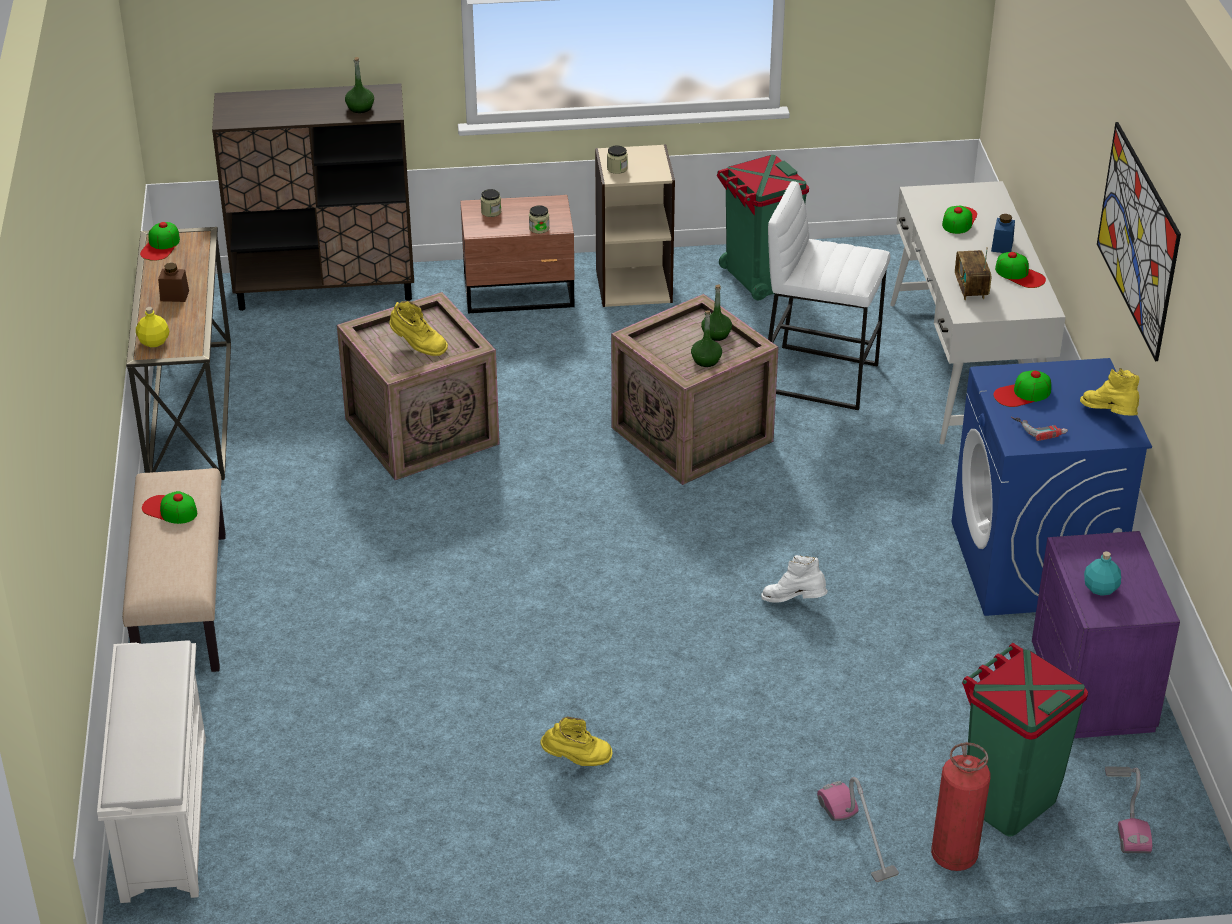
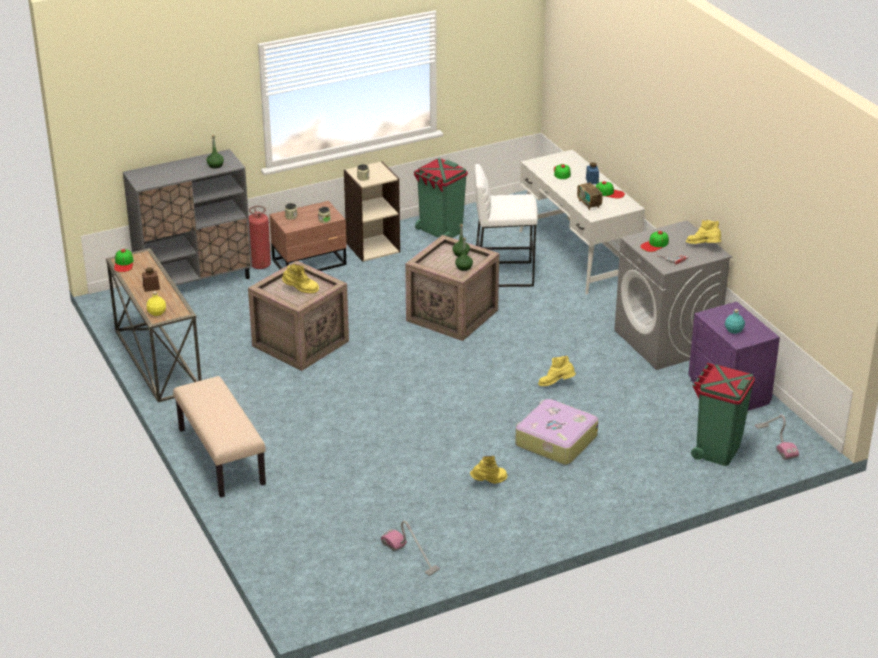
camera: 20 degrees left, 5 degrees down
(163, 816) = (281, 559): white shoe rack -> none
(169, 510) = (209, 400): cap -> none
(326, 288) = (195, 281): brown cabinet -> grey cabinet
(732, 710) = (555, 441): none -> suitcase
(794, 602) = (556, 384): white boot -> yellow boot
(857, 836) = (652, 483): vacuum cleaner -> vacuum cleaner (410, 555)
(954, 856) = (705, 480): fire extinguisher -> fire extinguisher (260, 265)
(1034, 564) = (667, 341): blue washing machine -> grey washing machine
(1137, 239) = (699, 151): picture -> none

